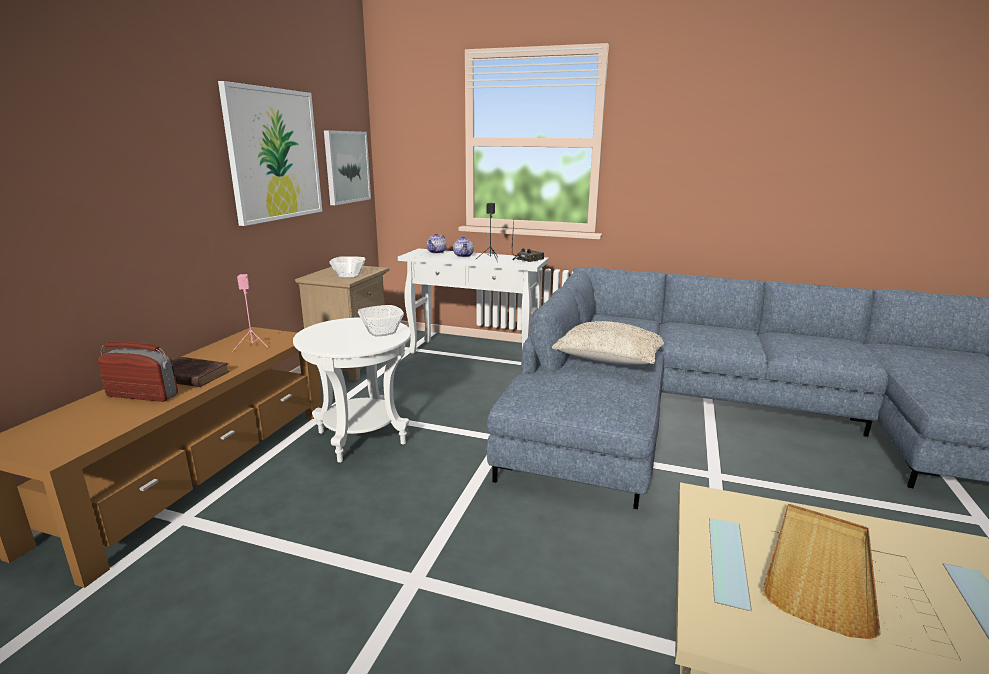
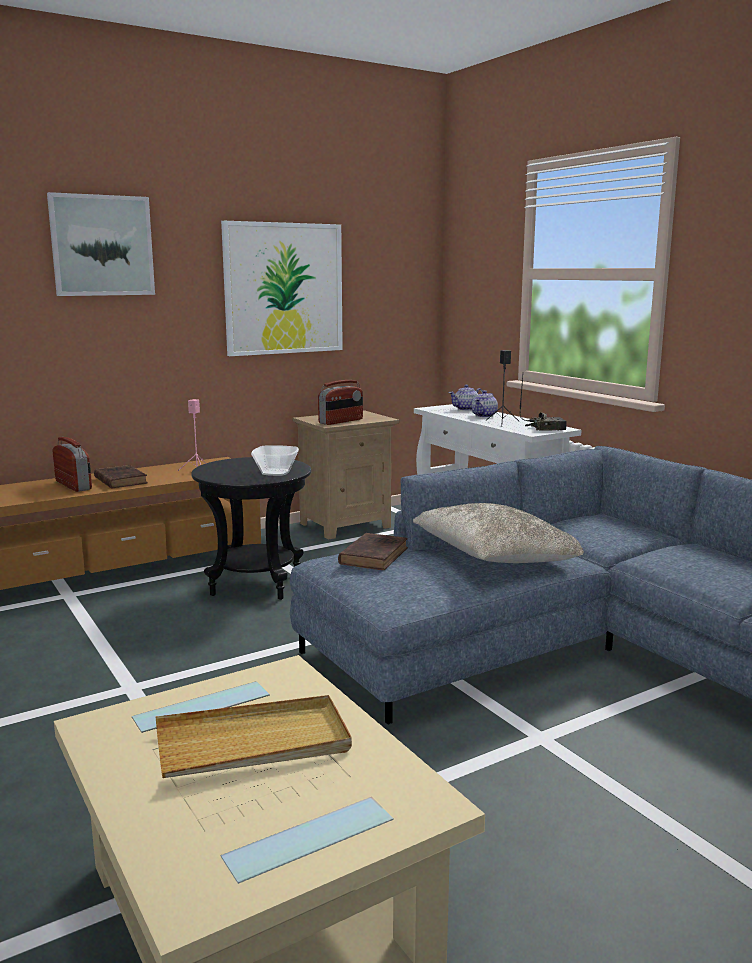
camera: 40 degrees right, 5 degrees down
(346, 167) = (393, 303): picture -> picture (102, 245)
(348, 276) = (341, 421): bowl -> radio
(361, 438) = (256, 584): white side table -> black side table
(547, 383) = (374, 555): none -> brown book

